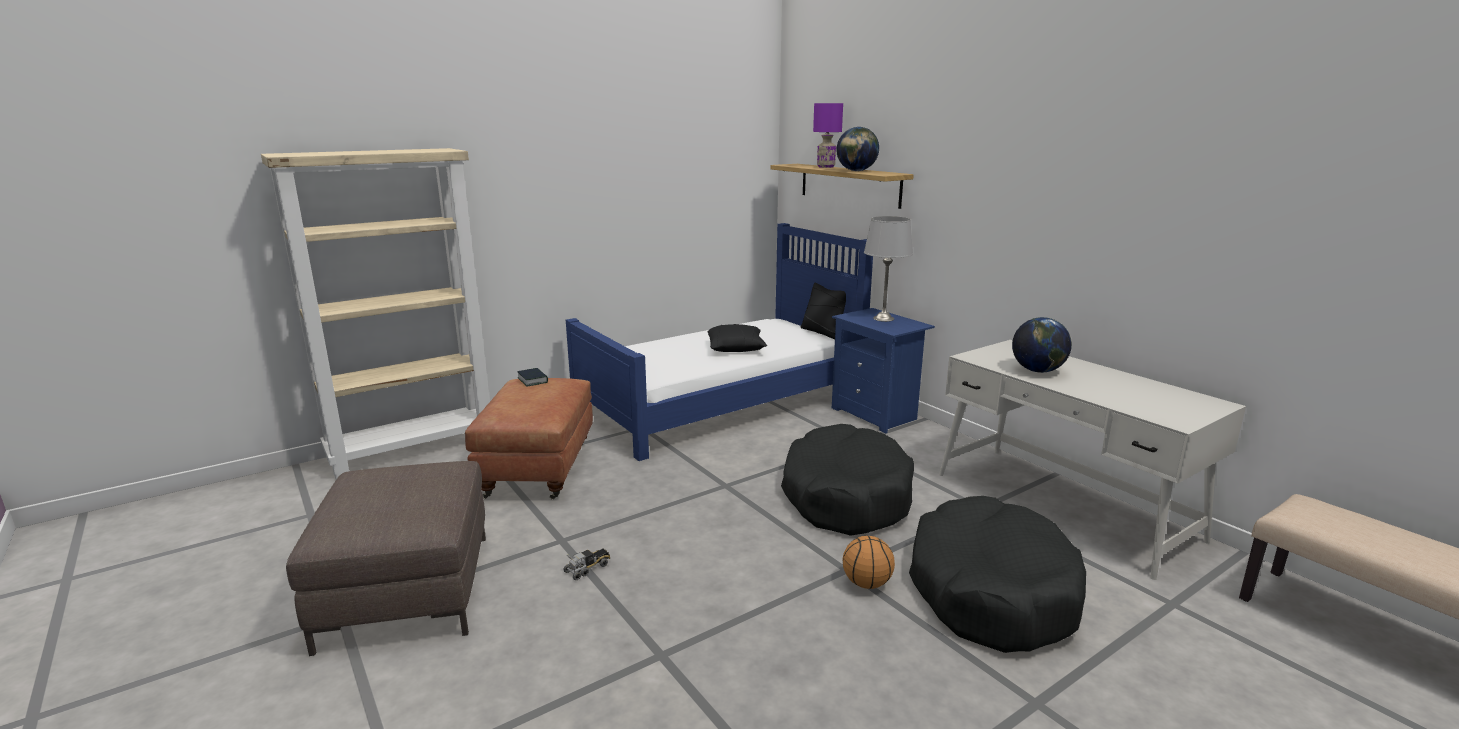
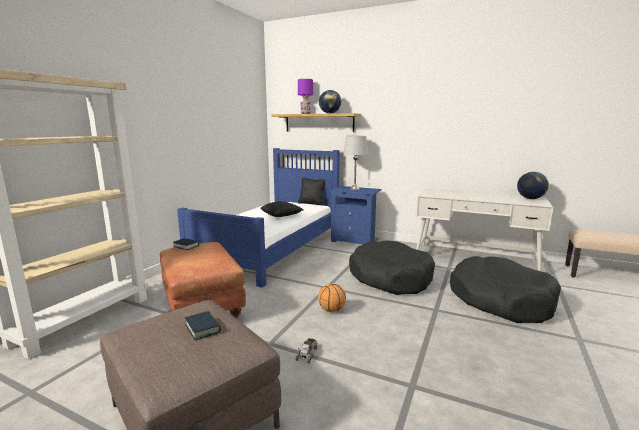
camera: 30 degrees left, 5 degrees down
(416, 493) = (202, 328): none -> book
(867, 584) = (453, 313): basketball -> basketball (332, 310)
(1037, 371) = (461, 196): globe -> globe (530, 199)

